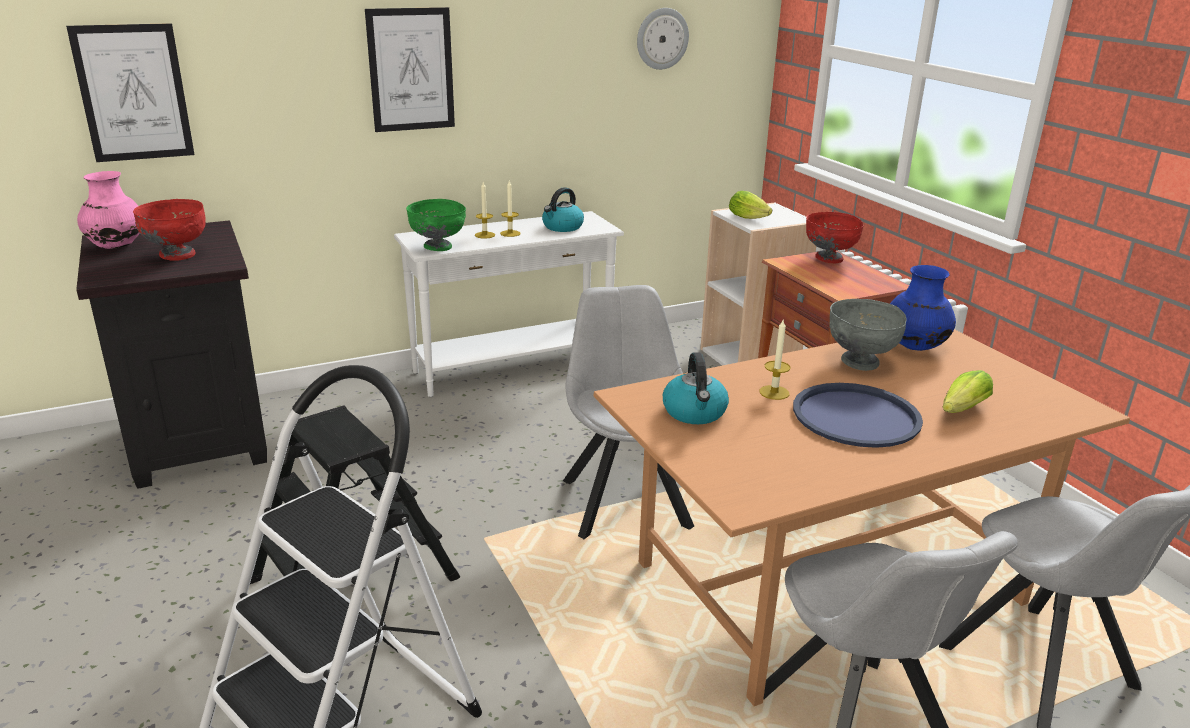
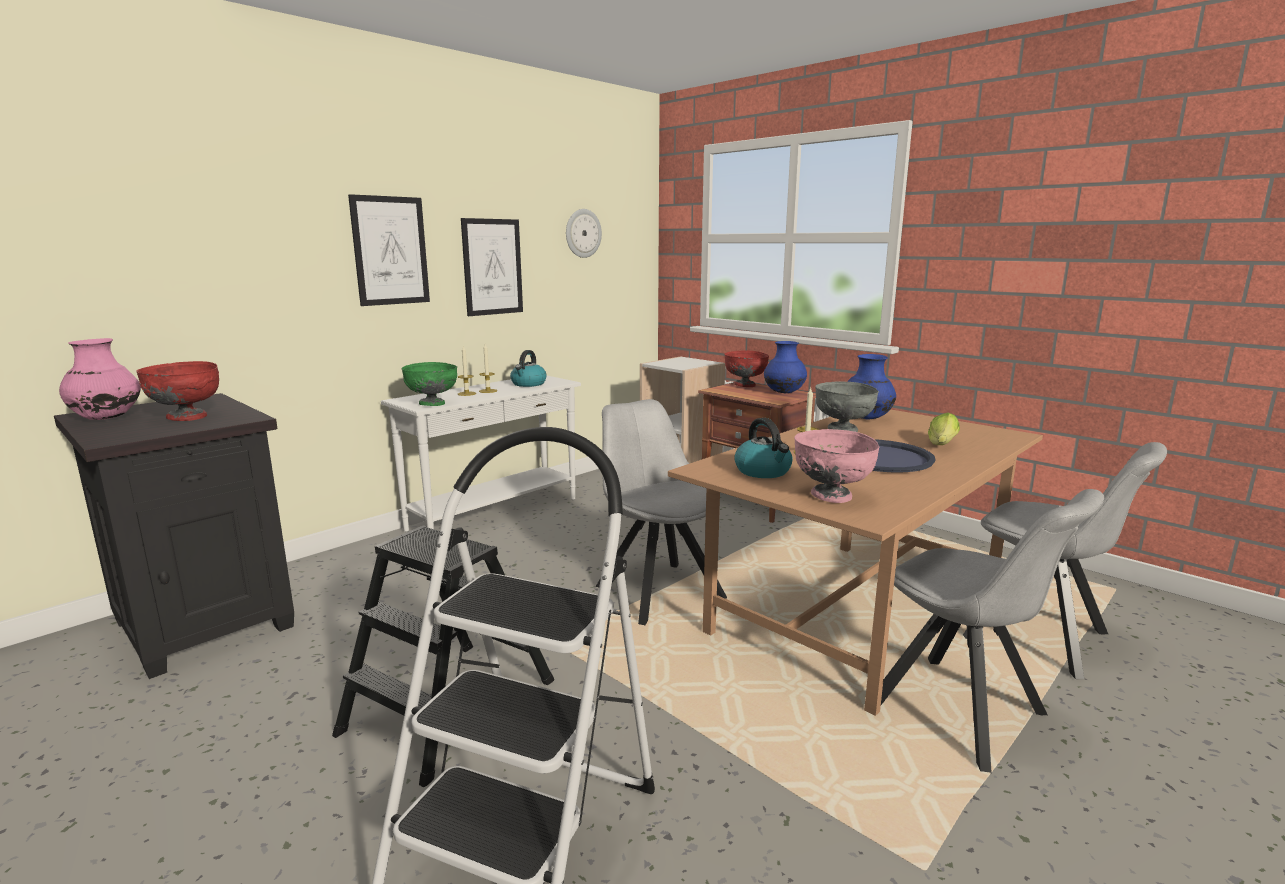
camera: 20 degrees left, 10 degrees down
(133, 93) = (116, 264): picture -> picture (492, 267)
(732, 465) = (831, 496): none -> pink bowl
(750, 218) = (674, 364): lettuce -> none
(867, 280) = (784, 393): none -> blue vase

